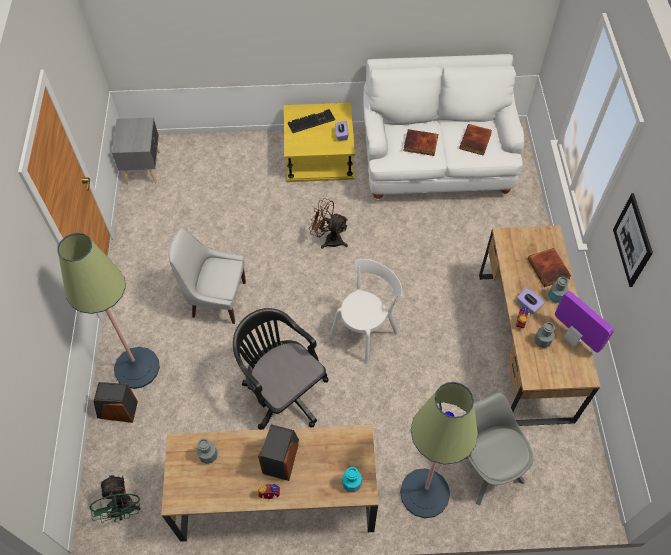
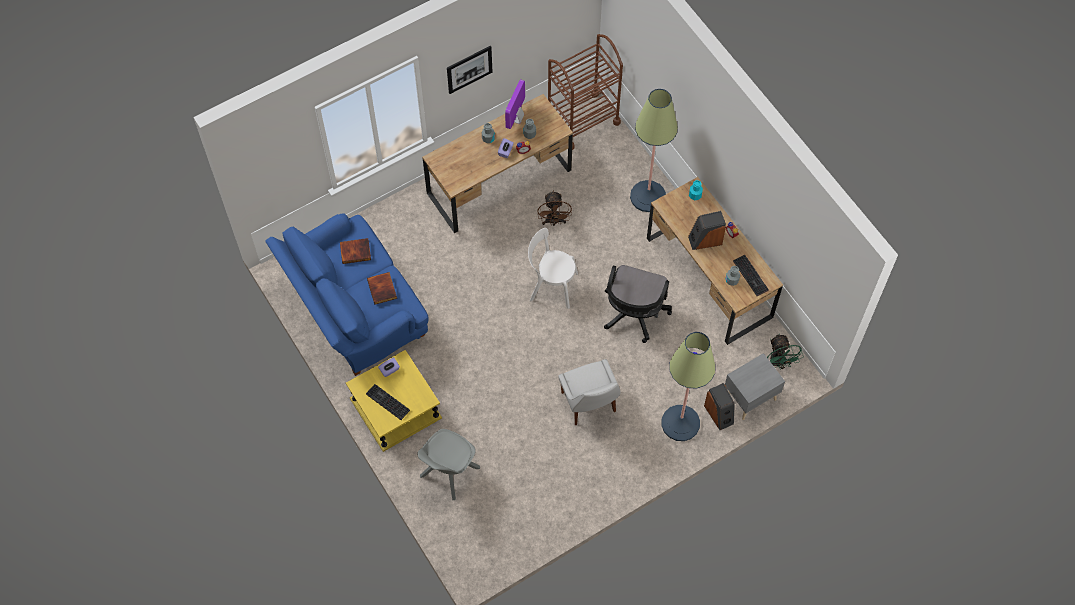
camera: 120 degrees left, 5 degrees up
(124, 510) = (778, 363): green fan -> green fan turned 120 degrees clockwise
(144, 167) = (494, 549): grey nightstand -> grey nightstand (749, 397)
(198, 483) = (751, 276): none -> keyboard
(329, 239) = (483, 353): brown fan -> brown fan (554, 221)
(435, 164) = (354, 311): white sofa -> blue sofa
(486, 467) = (607, 170): grey chair -> grey chair (448, 473)
(549, 268) = (466, 150): book -> none
(573, 478) = (582, 120): none -> brown cart

